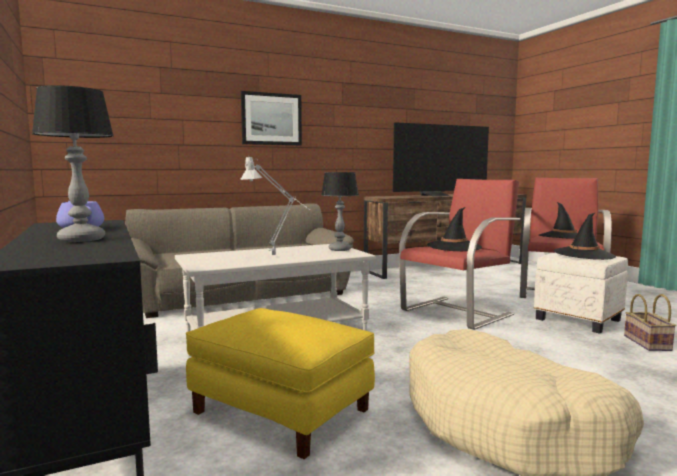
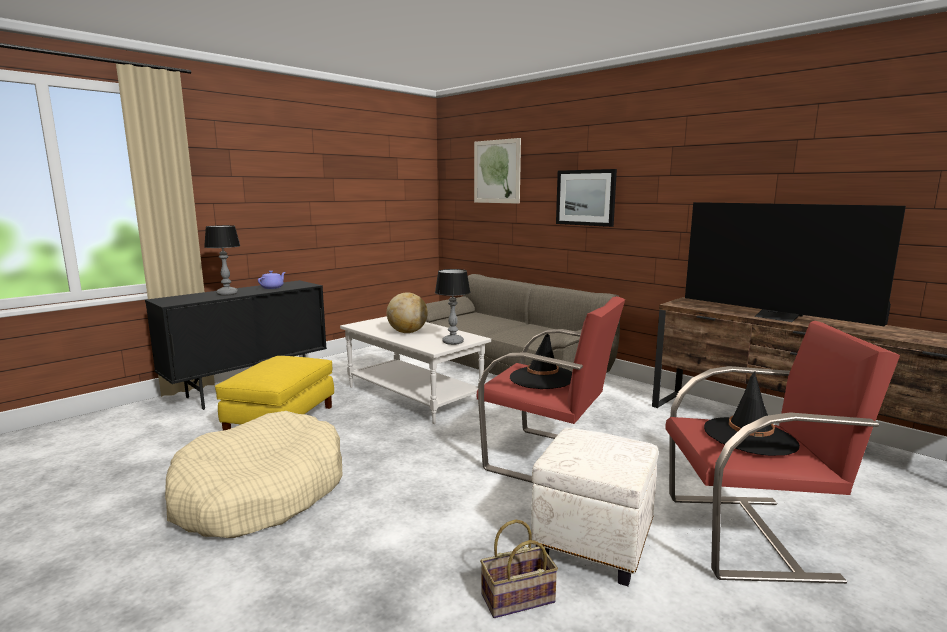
camera: 70 degrees right, 5 degrees up
(151, 84) = (496, 171): none -> picture
(278, 255) = (407, 332): grey table lamp -> globe
(584, 254) = (597, 450): black hat -> none

